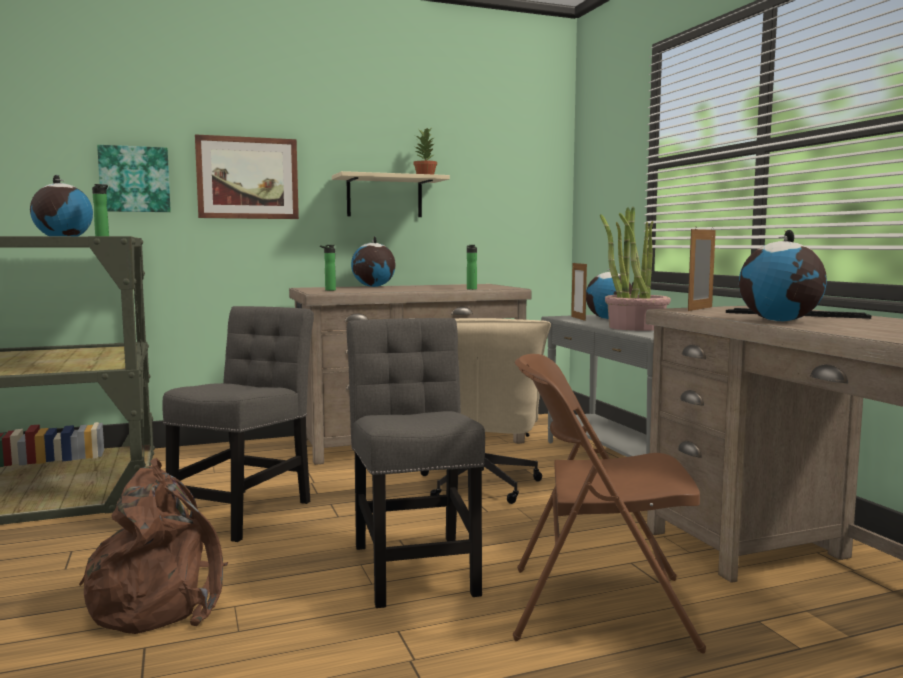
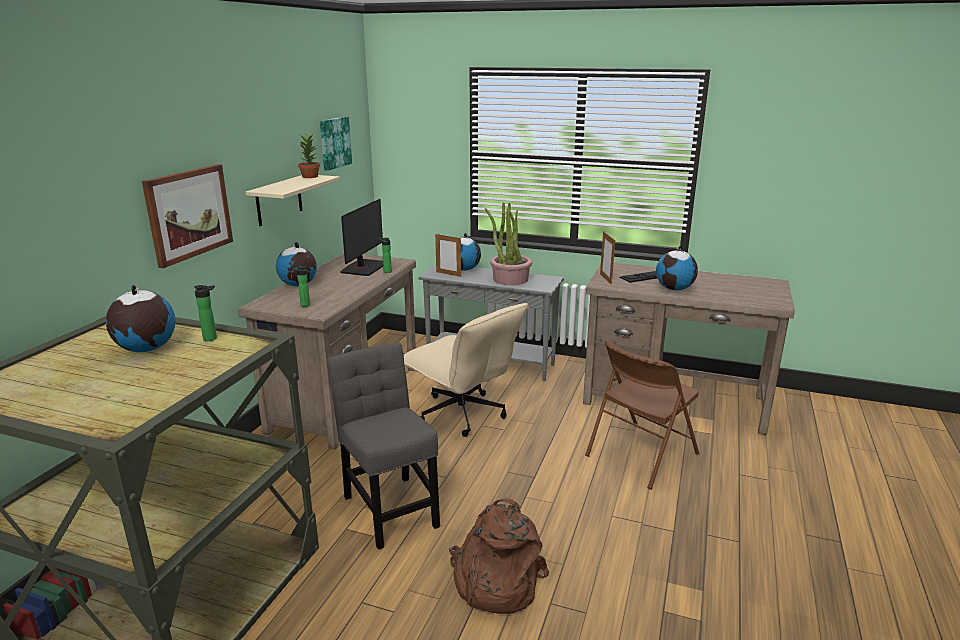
camera: 50 degrees left, 15 degrees up
(135, 179) = (99, 246): picture -> picture (334, 142)
(415, 565) = (546, 481): grey chair -> none
(462, 287) = (364, 268): none -> monitor

